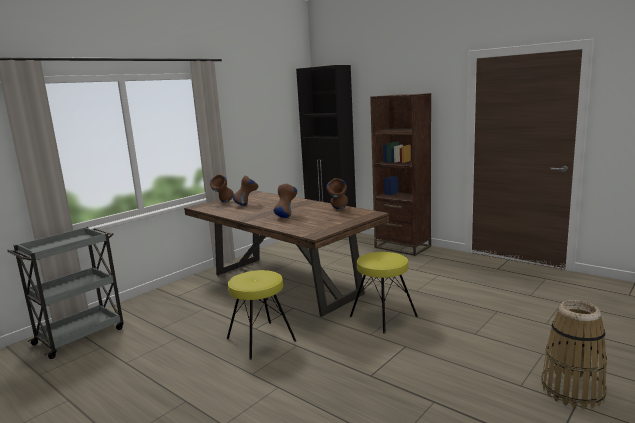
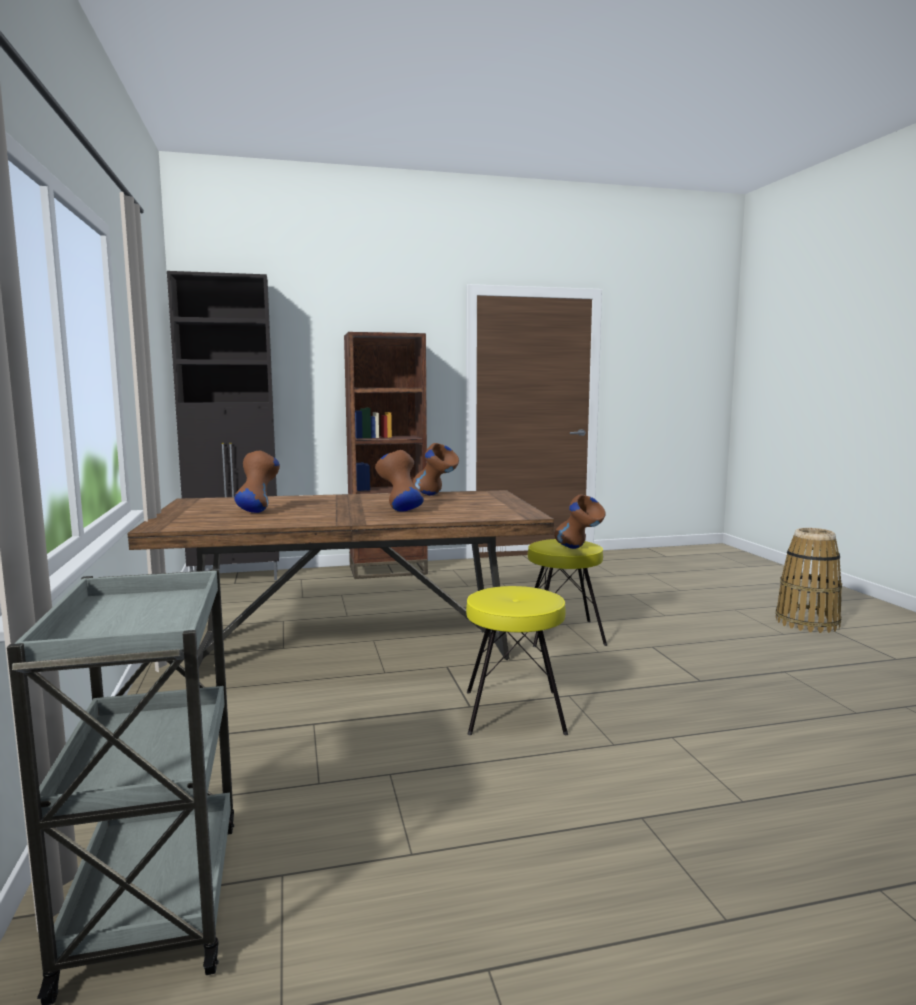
camera: 55 degrees left, 5 degrees down
(223, 202) = (191, 516): brown vase -> brown vase (578, 549)

